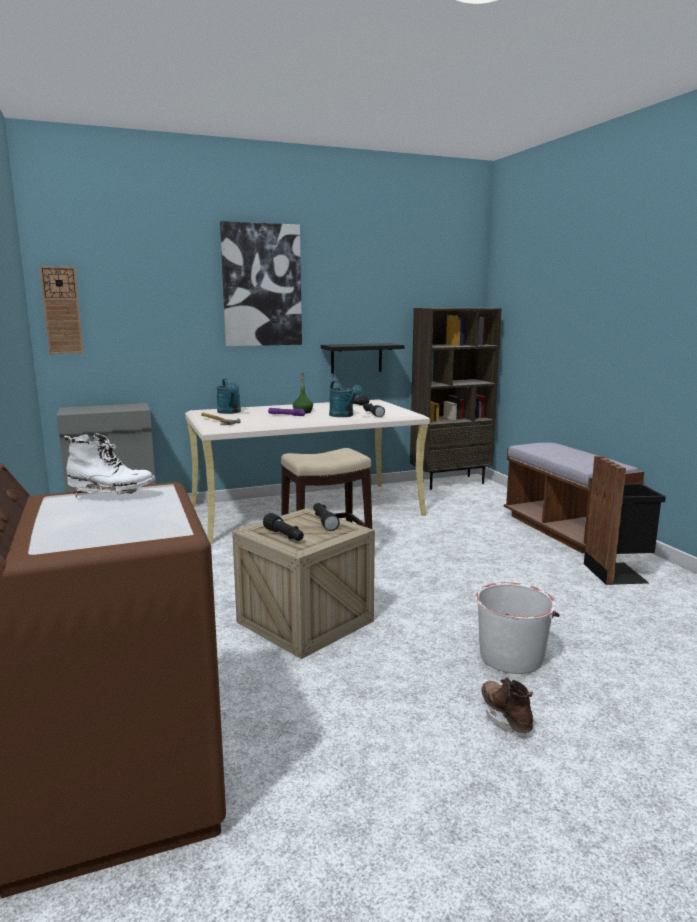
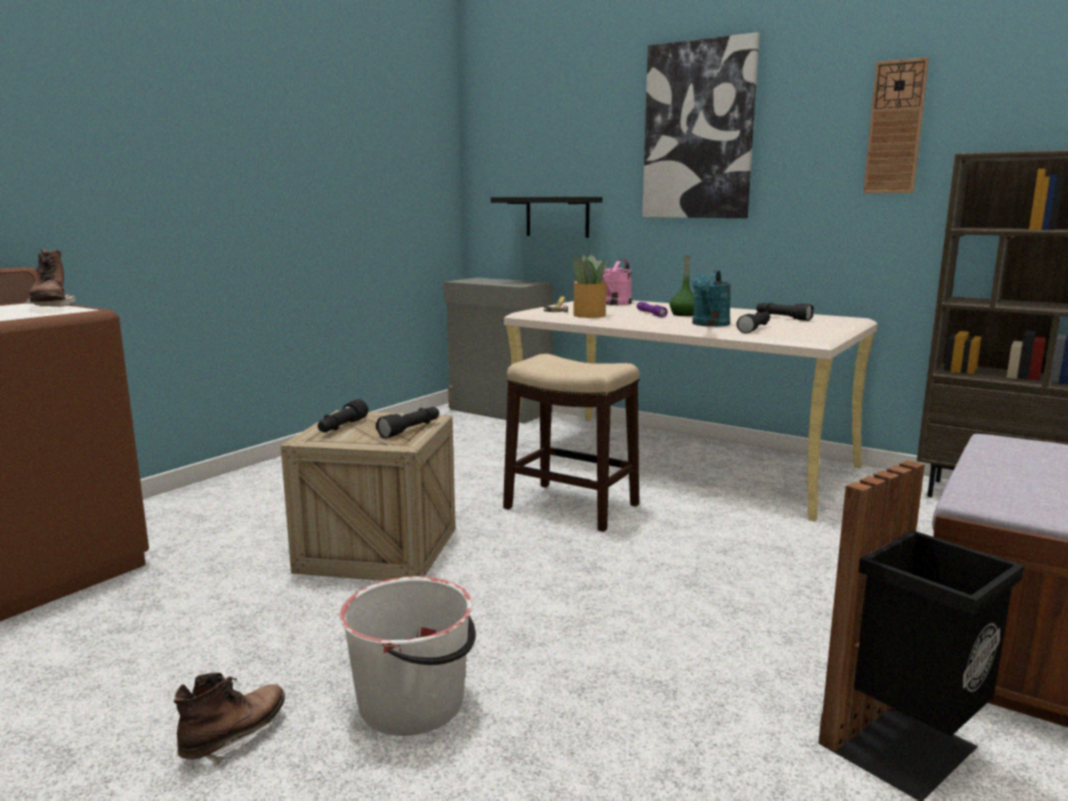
camera: 55 degrees right, 0 degrees up
(62, 310) = (487, 171): wall clock -> wall clock (895, 127)
(111, 494) = (51, 307): white boot -> brown boot
(230, 412) = (613, 303): turquoise watering can -> pink watering can
(261, 422) = (589, 315): none -> potted plant
(356, 358) = (840, 245): black shelf -> black shelf (557, 217)

